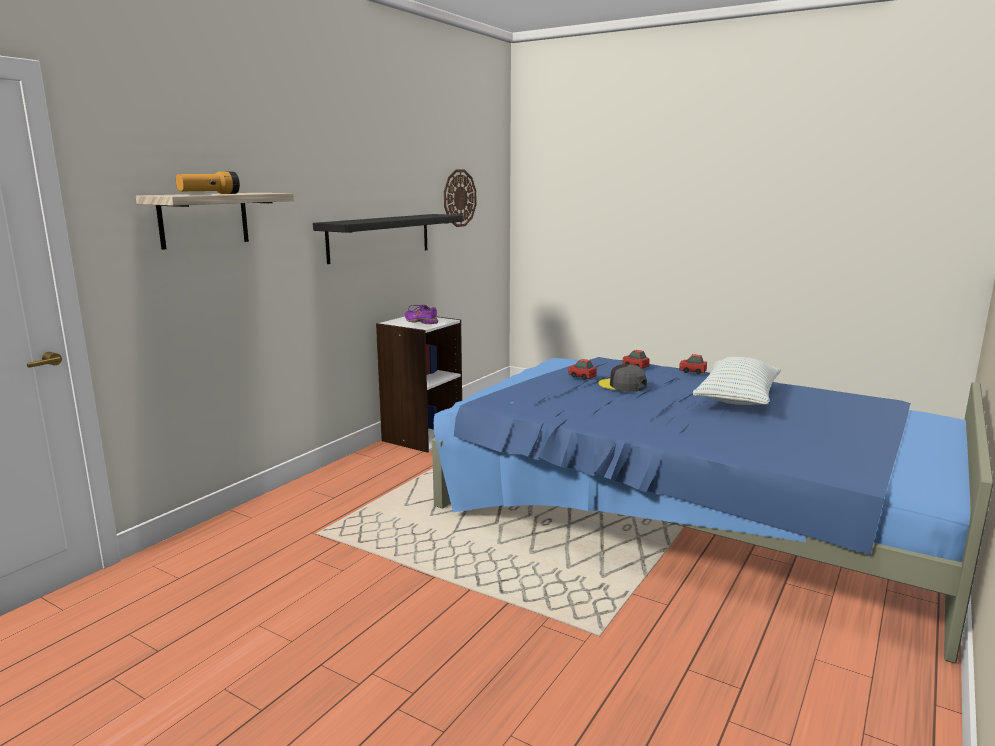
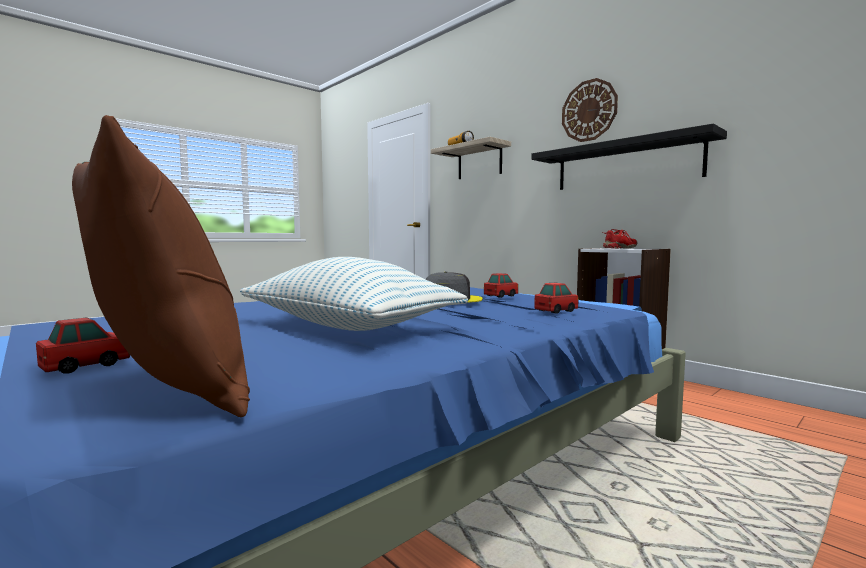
camera: 105 degrees right, 10 degrees down
(421, 322) = (620, 248): purple shoe -> red shoe
(459, 198) = (801, 100): wall clock -> wall clock (589, 110)
(692, 371) = (514, 325): toy car -> toy car (87, 366)
(857, 403) = (169, 390): none -> brown pillow

